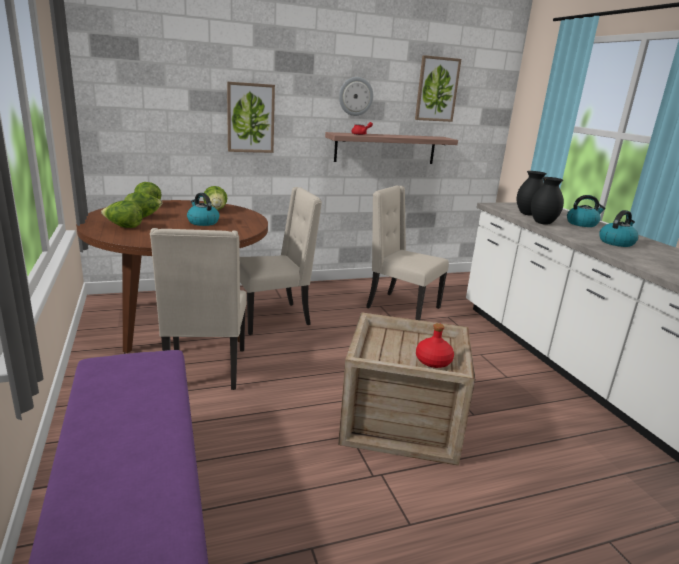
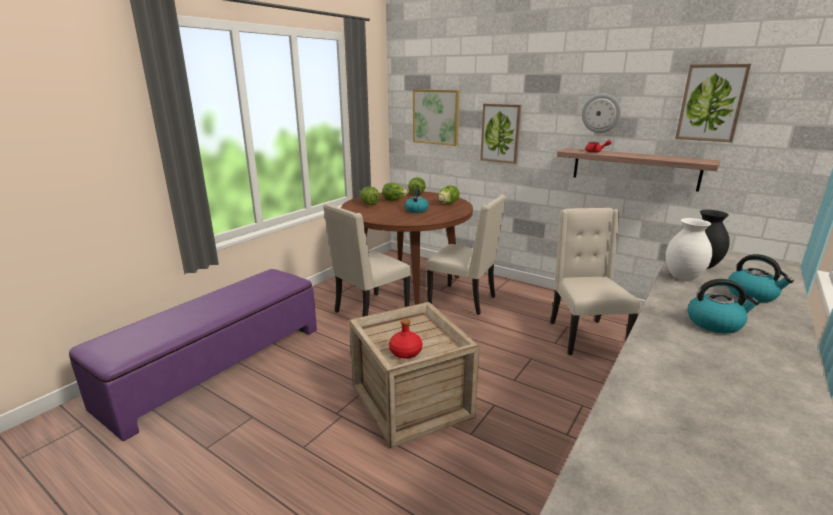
camera: 55 degrees right, 0 degrees up
(154, 97) = (436, 117): none -> picture
(543, 223) = (683, 278): black vase -> white vase

